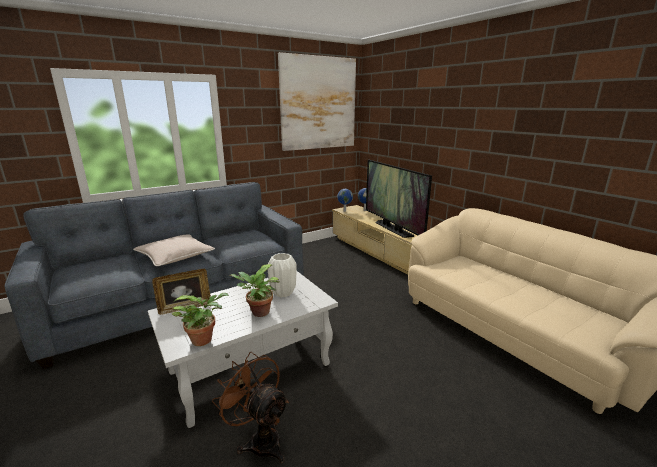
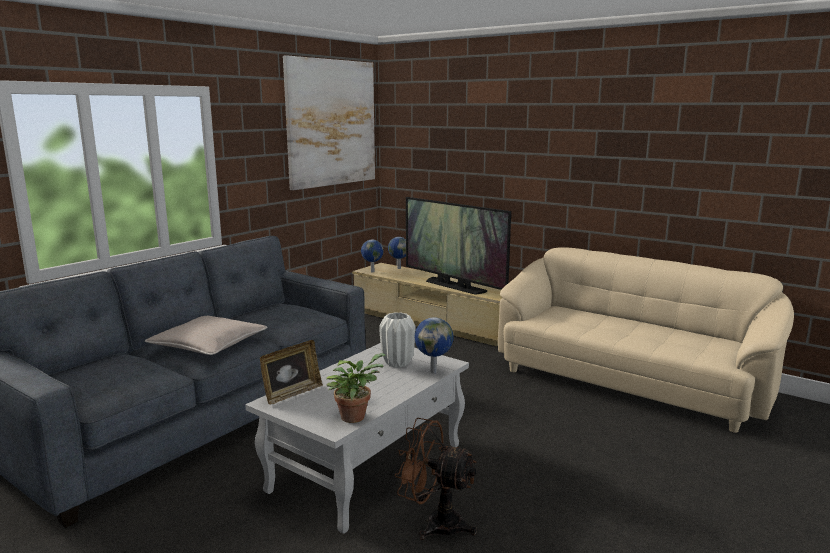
camera: 20 degrees left, 5 degrees down
(258, 313) = (389, 385): potted plant -> none
(302, 306) = (434, 371): none -> globe

